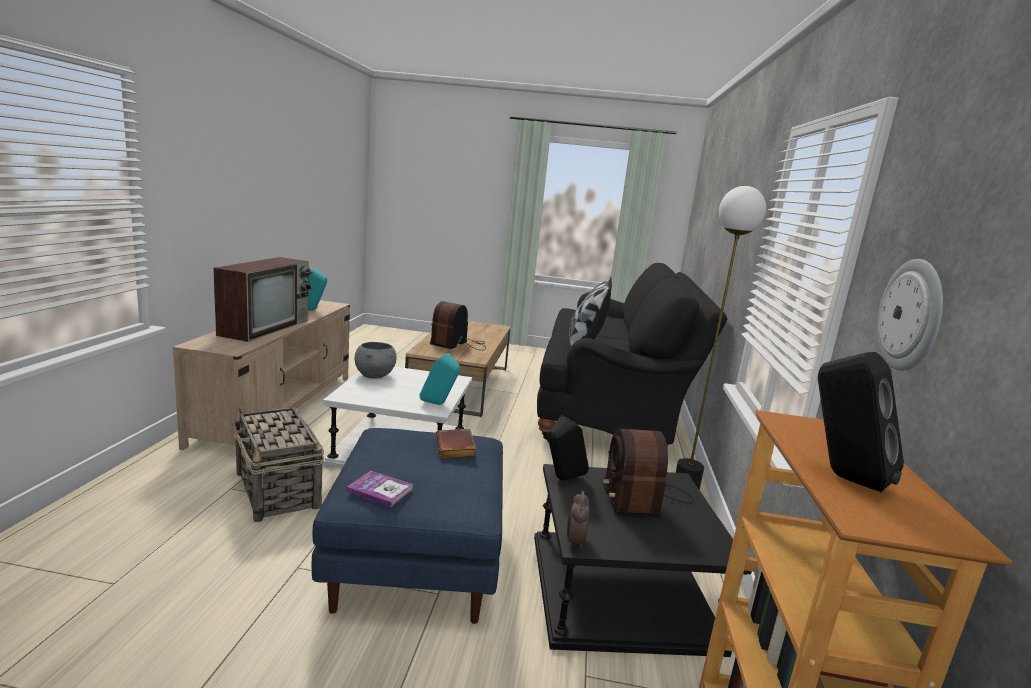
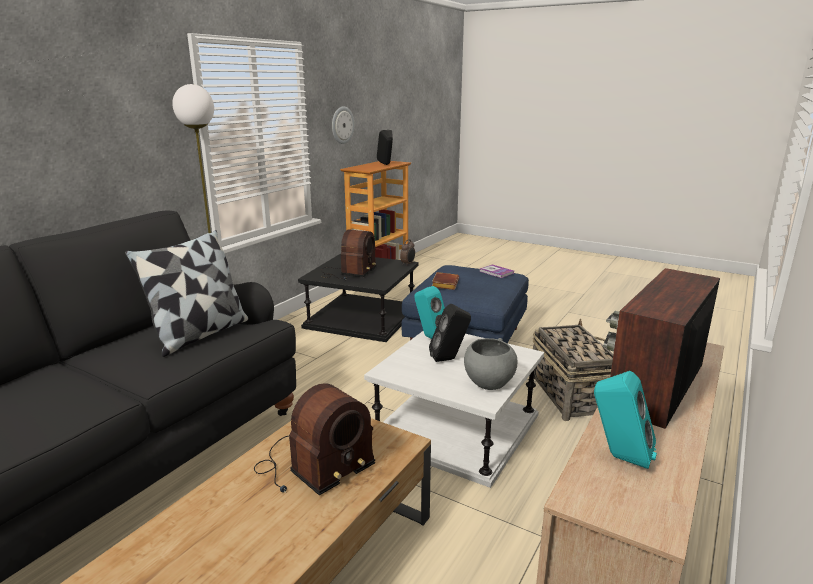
camera: 155 degrees left, 5 degrees up
(561, 479) = (384, 282): black speaker -> black speaker (449, 359)

